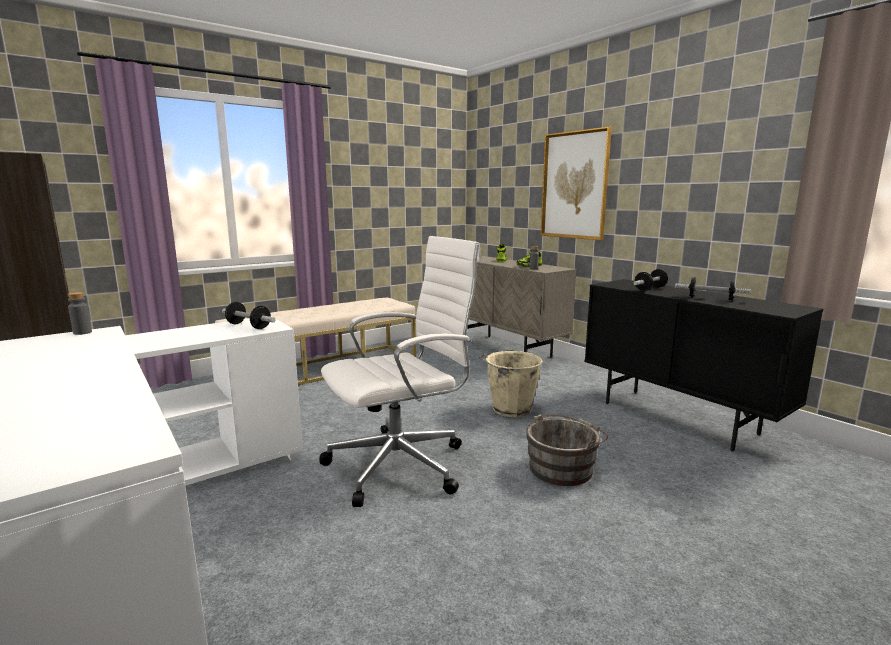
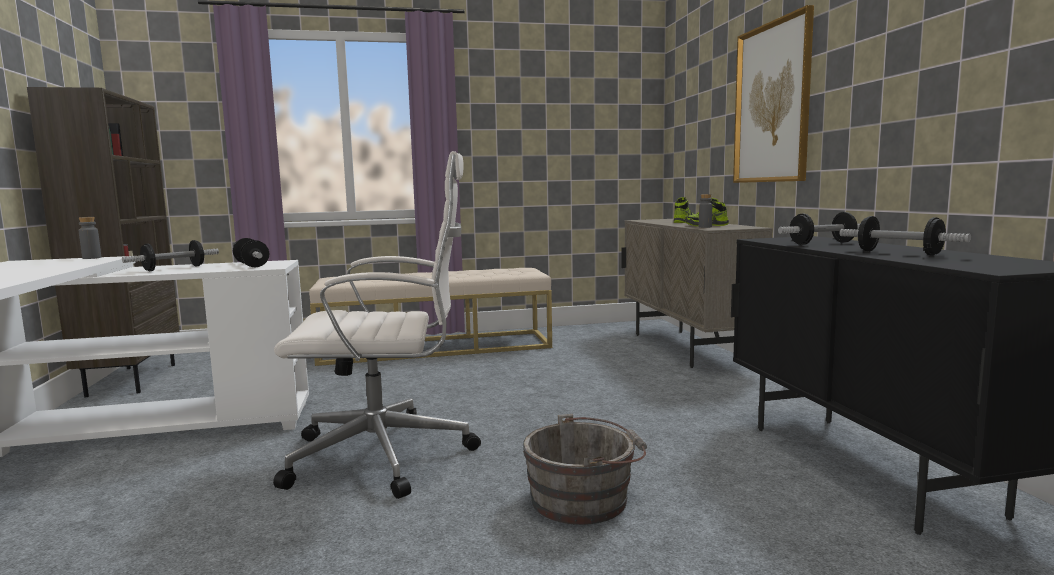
camera: 25 degrees right, 5 degrees down
(180, 336) = (174, 268): none -> dumbbell
(510, 409) = (601, 416): beige bucket -> none

